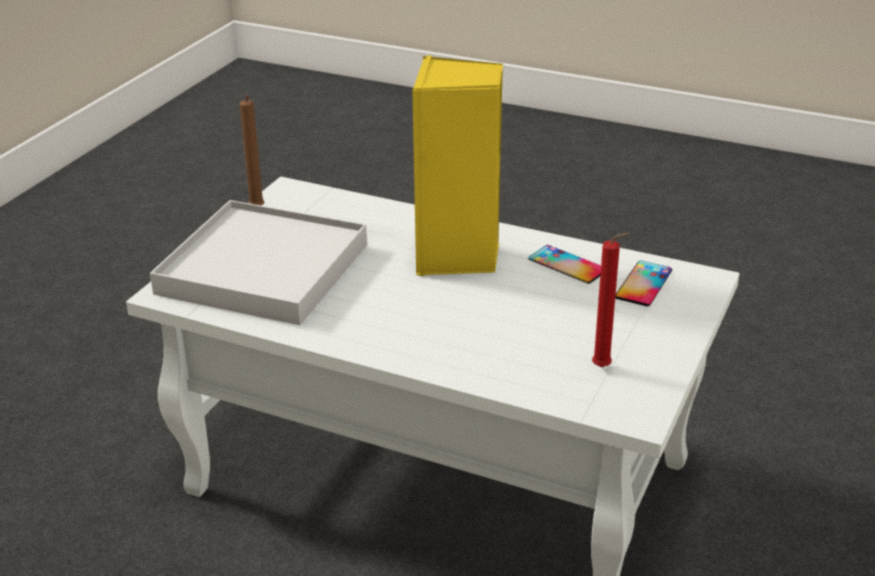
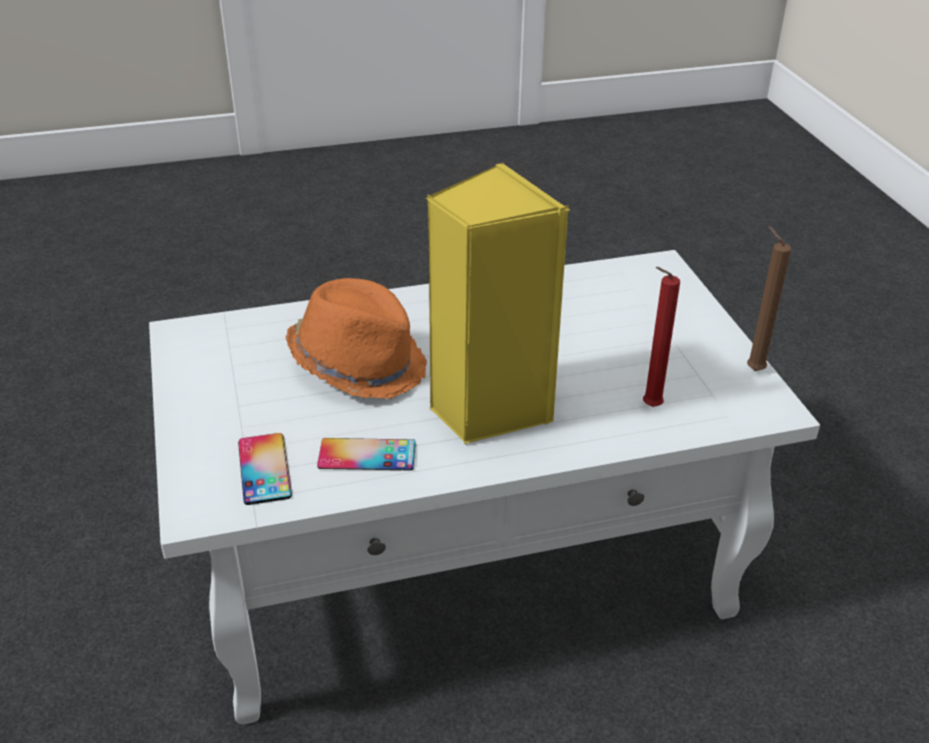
camera: 140 degrees right, 5 degrees up
(262, 269) = (631, 315): white tray -> none
(509, 322) = (359, 364): none -> orange hat
(604, 368) = (237, 359): red candle -> red candle (648, 407)

